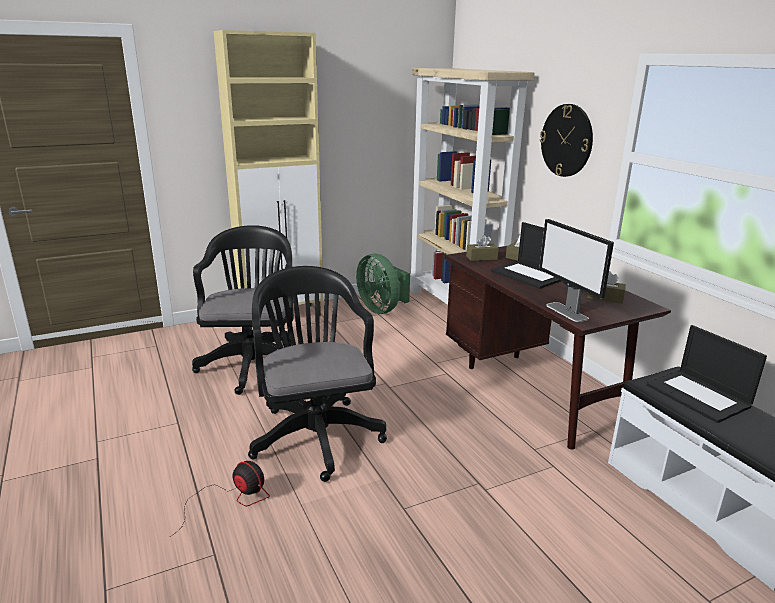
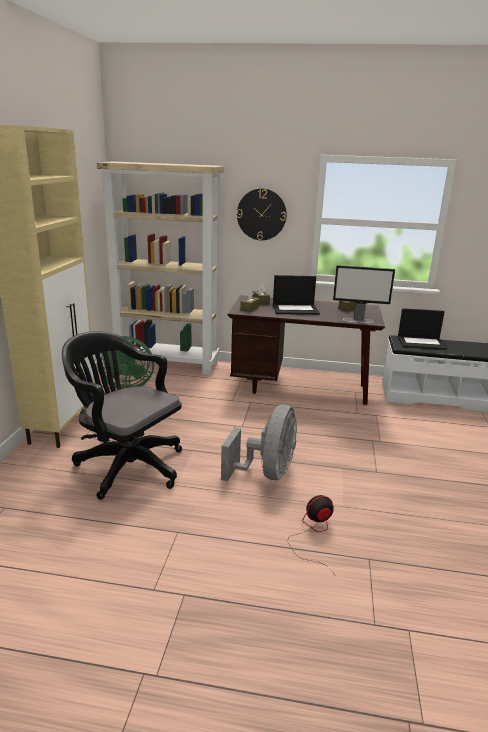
camera: 55 degrees left, 0 degrees up
(315, 433) = (267, 473): black office chair -> grey fan

